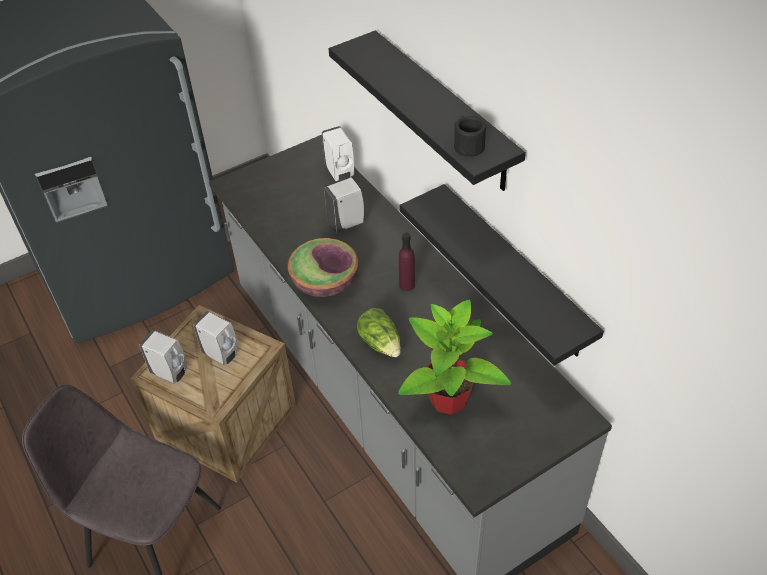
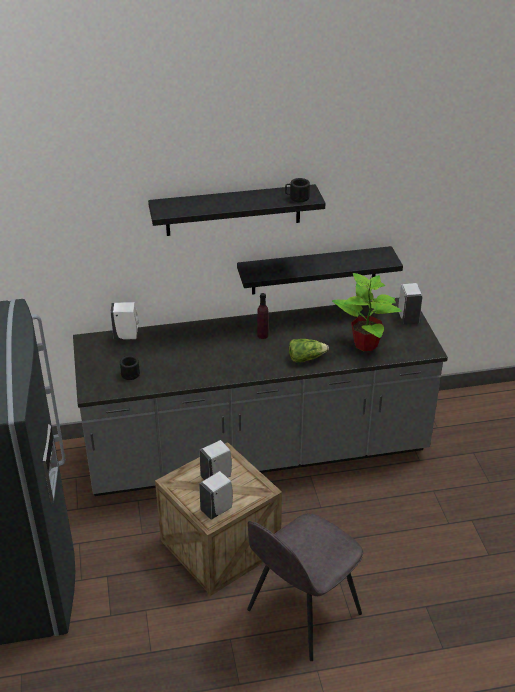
camera: 70 degrees left, 10 degrees down
(275, 199) = (129, 373): none -> black mug
(325, 283) = (236, 369): bowl -> none
(347, 223) = (184, 345): white soap dispenser -> white soap dispenser (408, 318)

